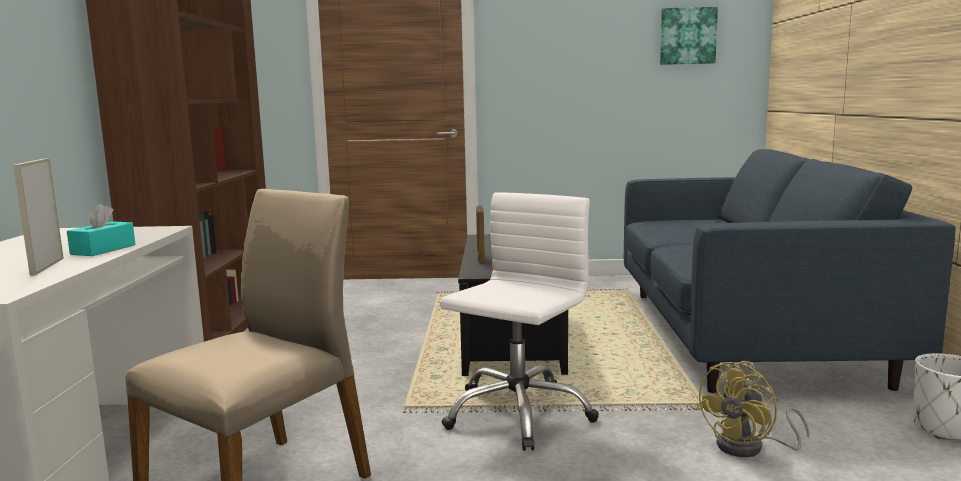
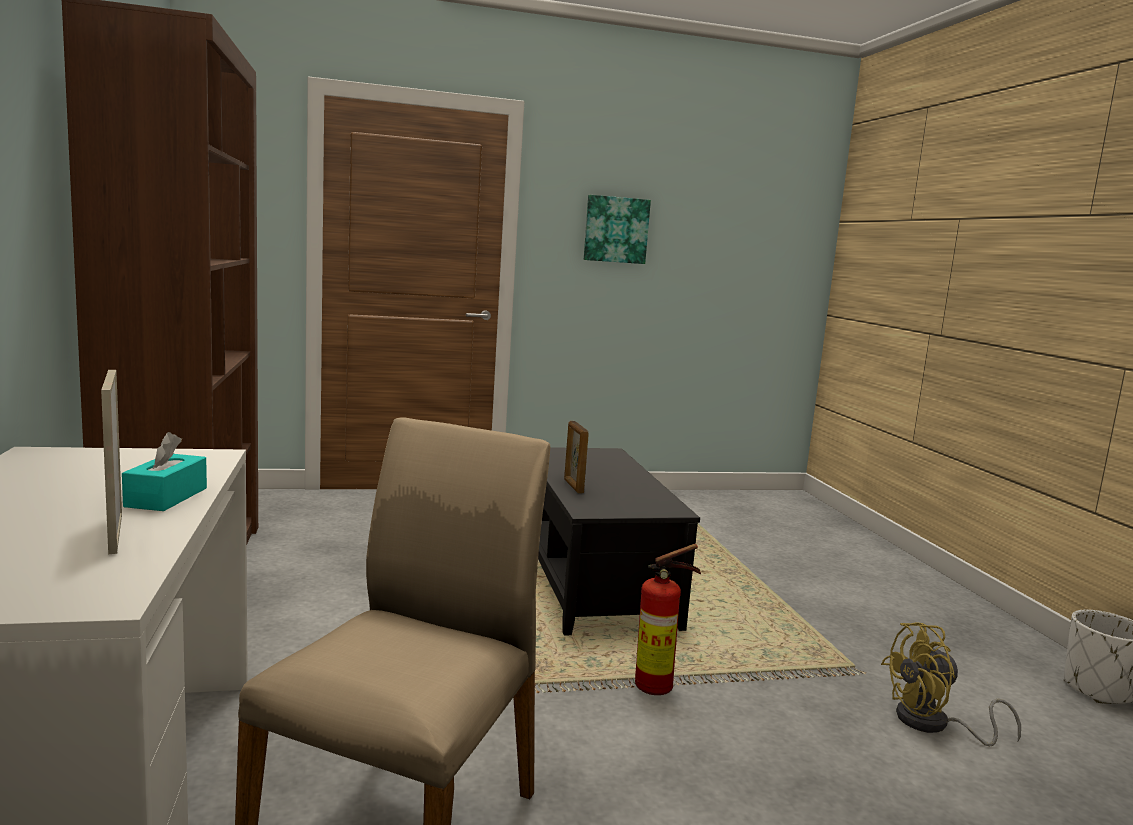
camera: 15 degrees left, 0 degrees up
(517, 413) = (659, 688): white office chair -> fire extinguisher
(687, 36) = (754, 226): picture -> picture (616, 229)
(742, 334) = (836, 571): blue sofa -> none
(749, 448) = (933, 725): yellow fan -> yellow fan turned 45 degrees clockwise

